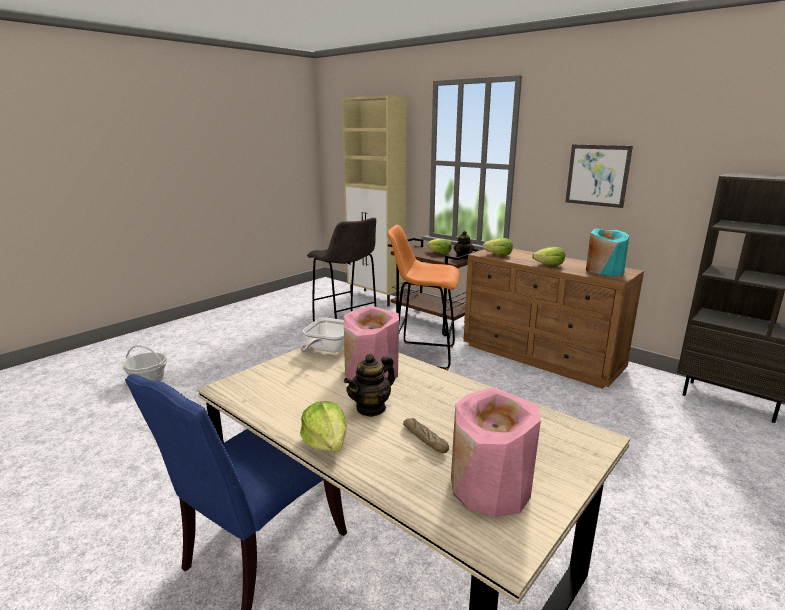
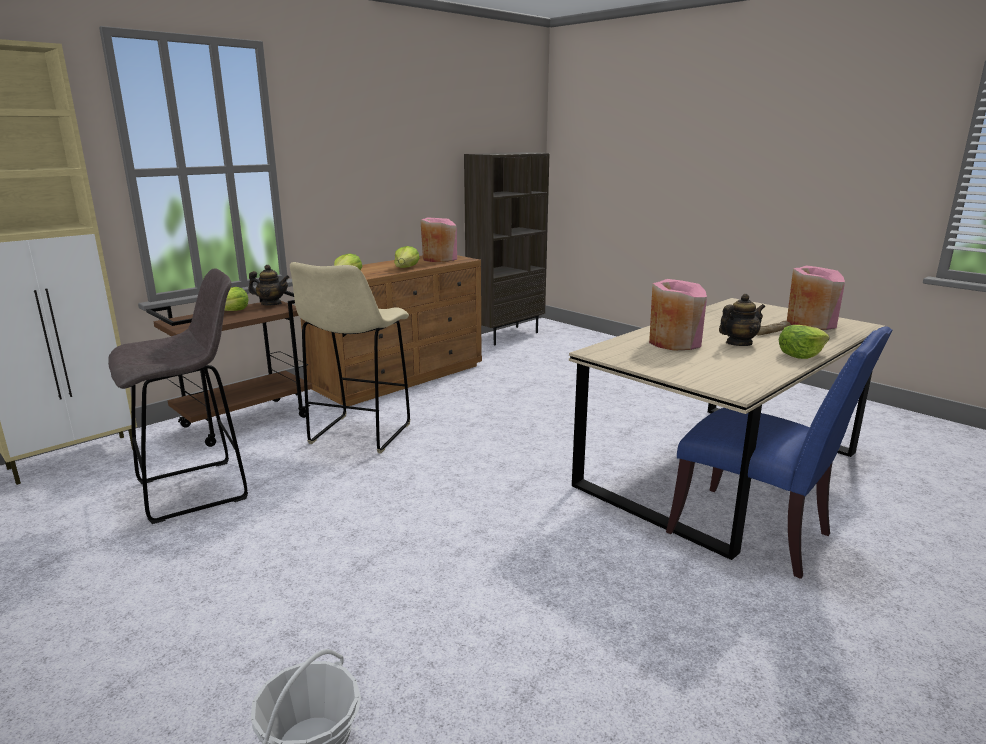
camera: 85 degrees left, 0 degrees up
(327, 350) = (625, 356): frying pan -> none
(371, 408) = (738, 343): teapot -> teapot turned 75 degrees counterclockwise
(422, 355) = (359, 435): orange stool -> beige stool
(597, 175) = (370, 167): picture -> none
(604, 271) = (439, 259): turquoise vase -> pink vase

